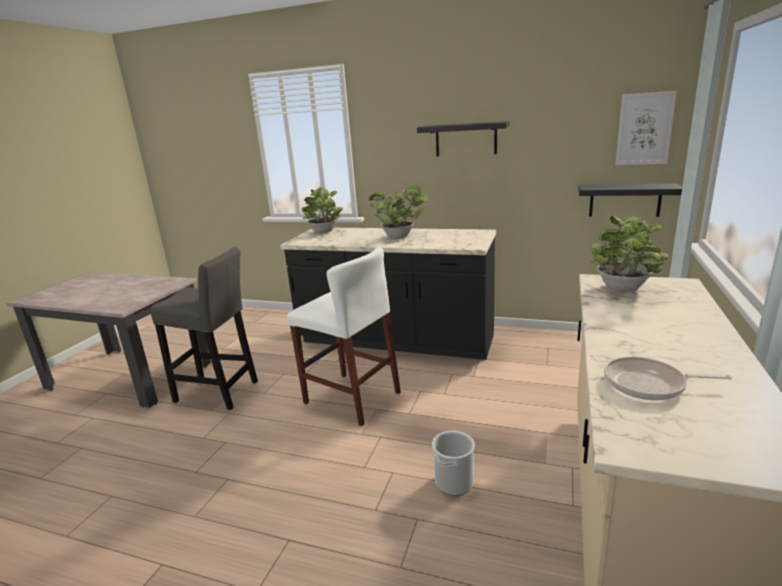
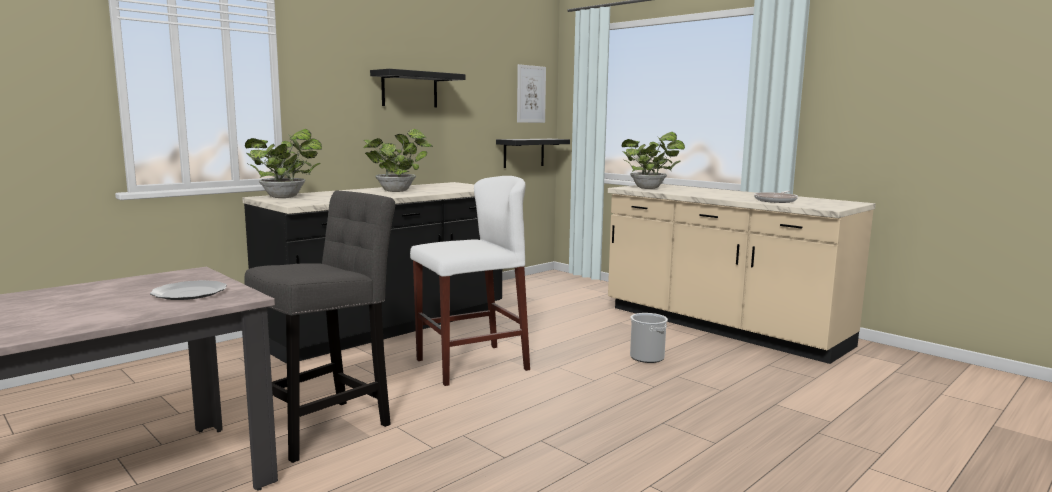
camera: 65 degrees left, 10 degrees down
(129, 297) = (190, 293): none -> plate

